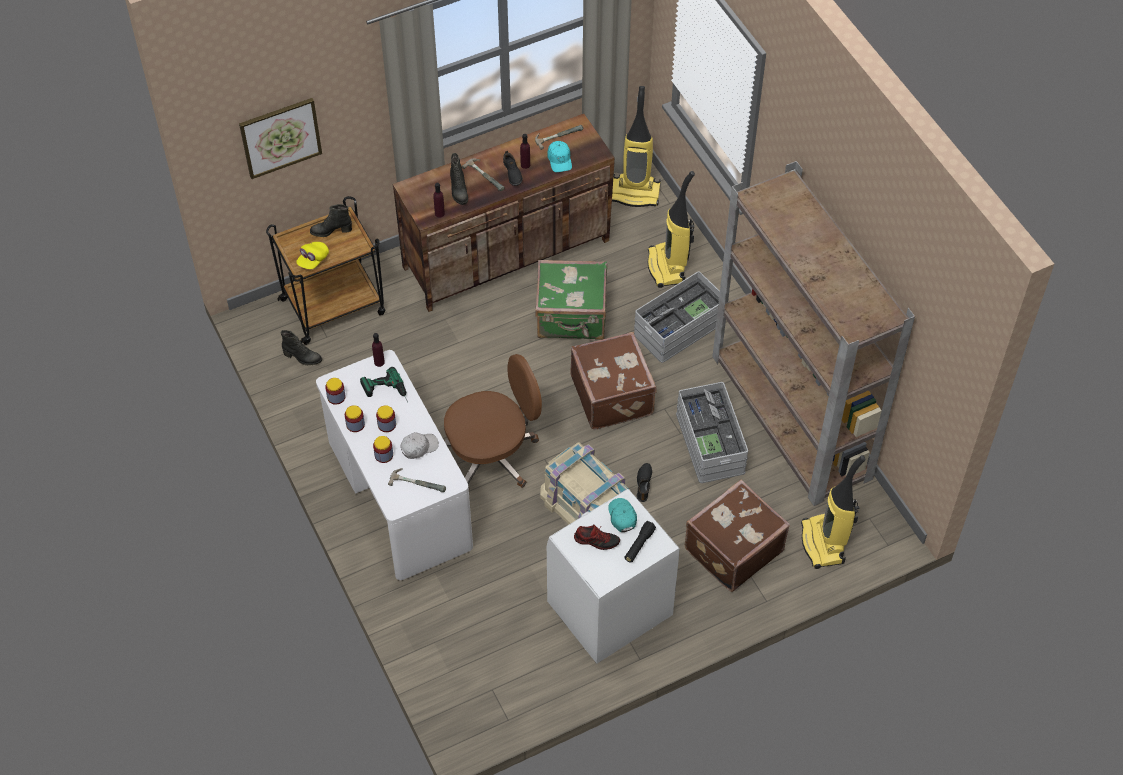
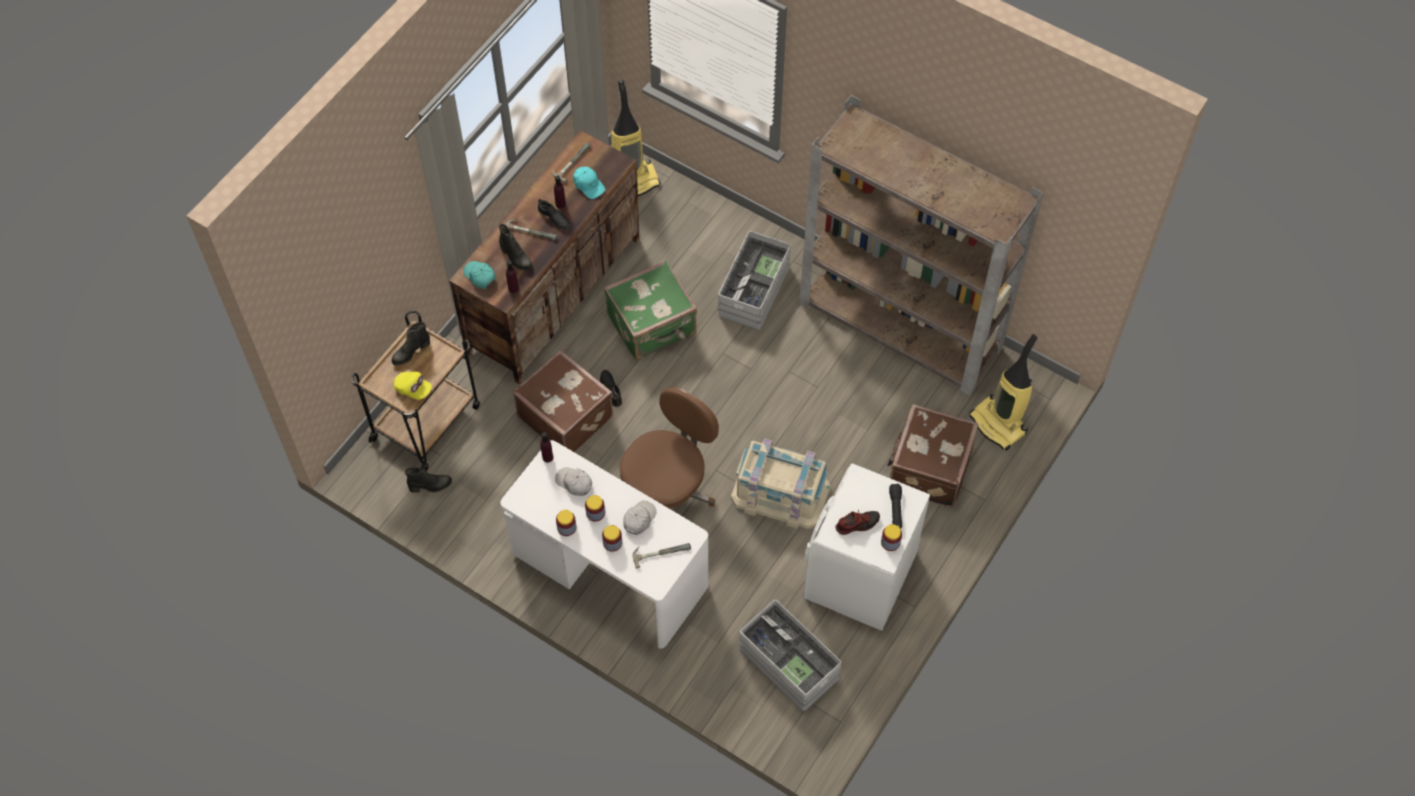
camera: 30 degrees left, 5 degrees up
(280, 137) = (345, 287): picture -> none
(313, 260) = (413, 389): yellow cap -> yellow cap turned 60 degrees counterclockwise
(336, 397) = (530, 510): jar -> jar (890, 542)
(386, 392) = (574, 483): power drill -> white cap
(613, 395) = (737, 380): brown suitcase -> brown suitcase (566, 416)
(622, 517) = (864, 491): turquoise cap -> turquoise cap (480, 276)
(644, 484) = (816, 448): black shoe -> black shoe (611, 389)
(667, 267) = (707, 238): vacuum cleaner -> none
(709, 442) = (847, 383): grey storage box -> grey storage box (787, 663)

